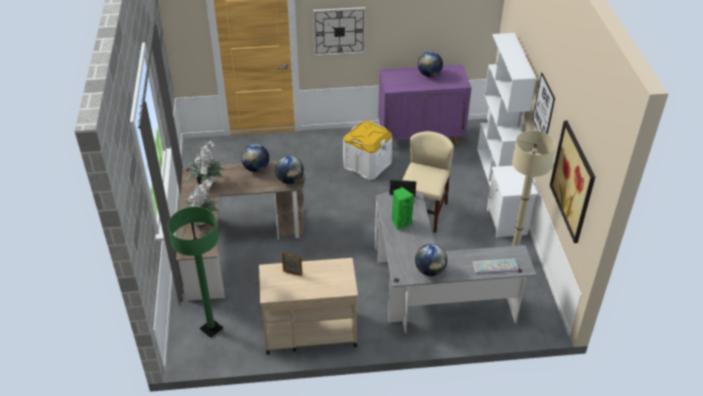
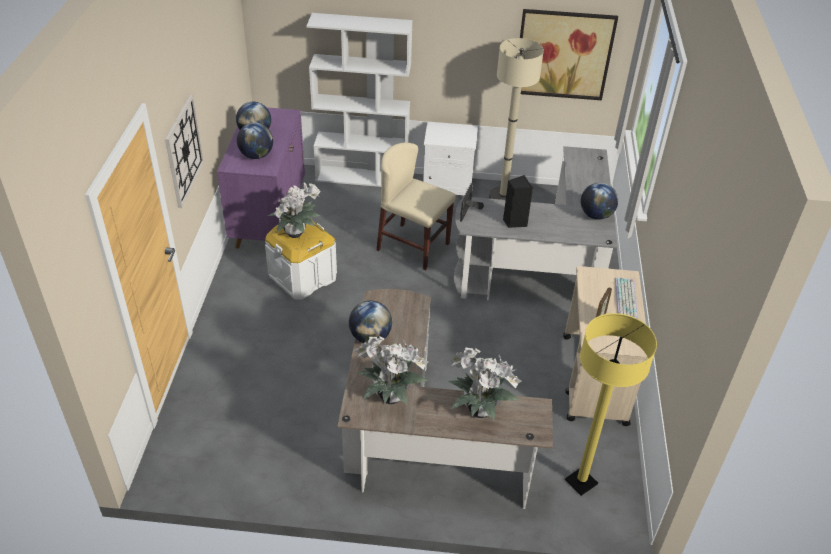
camera: 80 degrees left, 0 degrees up
(211, 329) = (581, 482): green floor lamp -> yellow floor lamp
(290, 180) = (408, 305): globe -> globe (256, 155)
(366, 131) = (297, 233): none -> potted plant
(400, 222) = (514, 222): green speaker -> black speaker
(494, 267) = (595, 171): keyboard -> keyboard (627, 299)
(543, 109) = (448, 38): picture -> none

